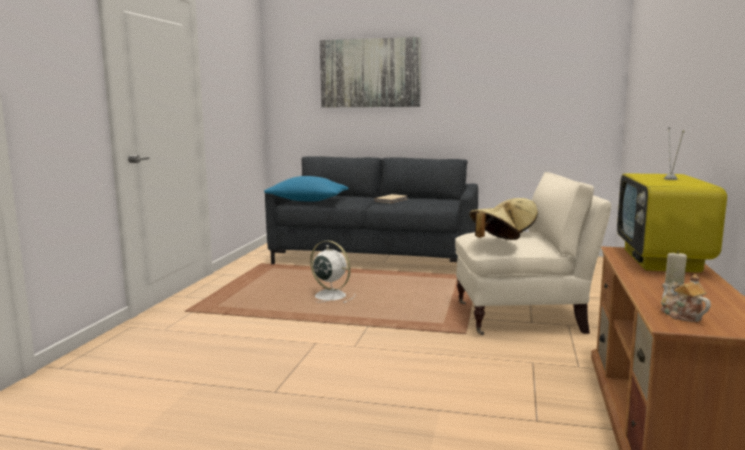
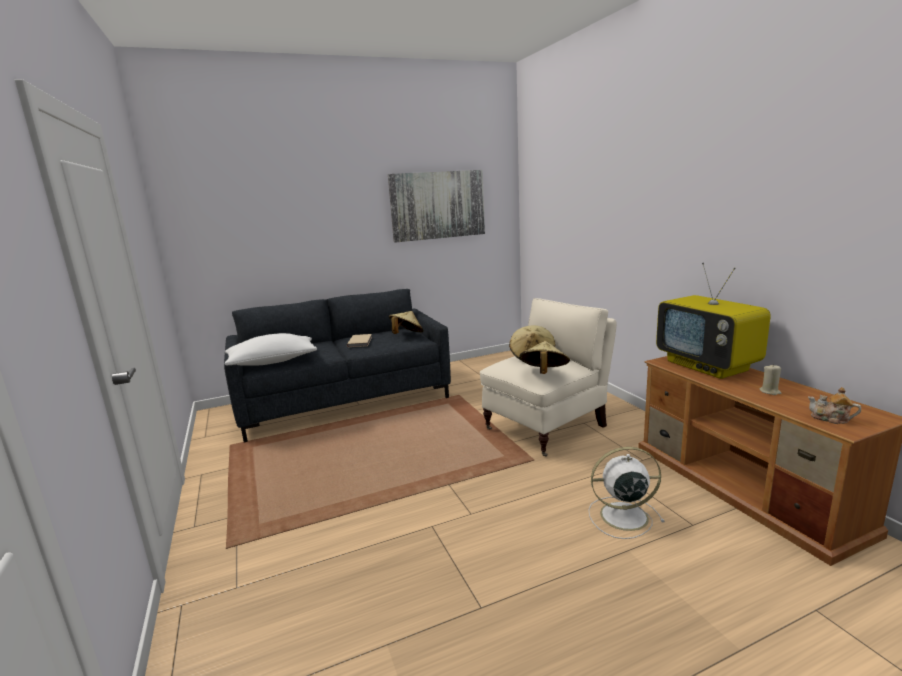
camera: 35 degrees left, 5 degrees up
(307, 201) = (272, 362): blue pillow -> white pillow
(329, 296) = (363, 462): white fan -> white fan (621, 516)
(370, 73) = (294, 210): picture -> picture (438, 205)
(438, 202) = (406, 335): none -> beige hat

